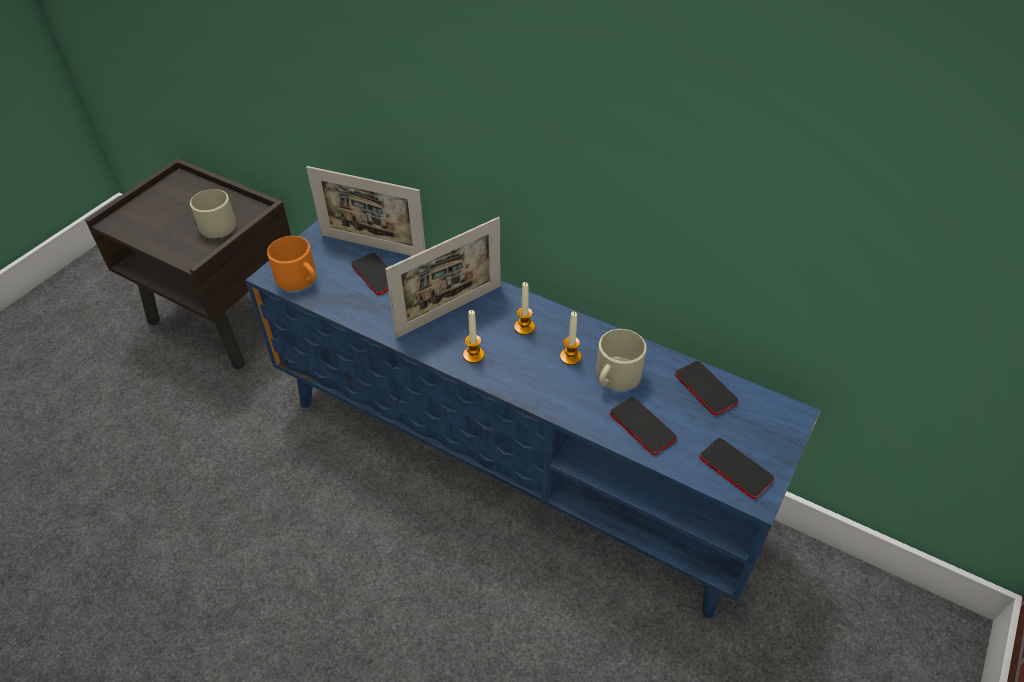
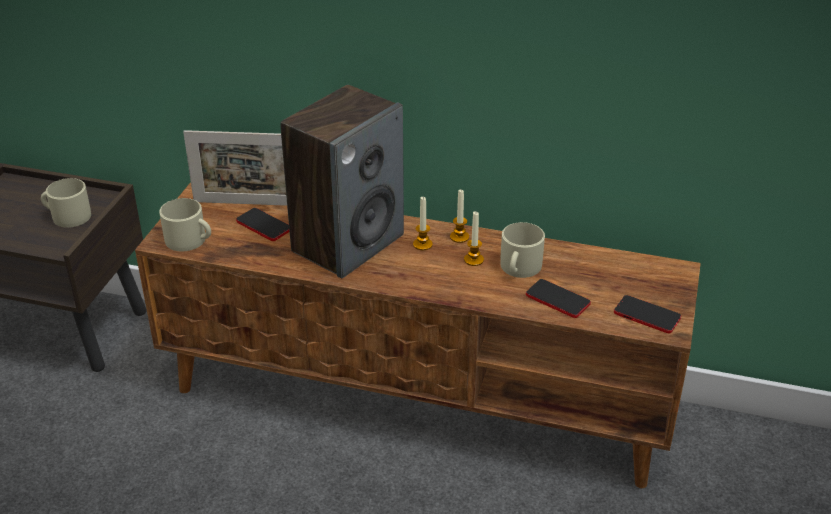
camera: 15 degrees left, 10 degrees down
(299, 279) = (190, 240): orange mug -> beige mug
(449, 311) = (348, 243): picture frame -> speaker
(473, 355) = (385, 273): candle -> candle (459, 237)
(514, 462) = (418, 399): blue tv stand -> brown tv stand
(705, 388) = (600, 263): phone -> none

